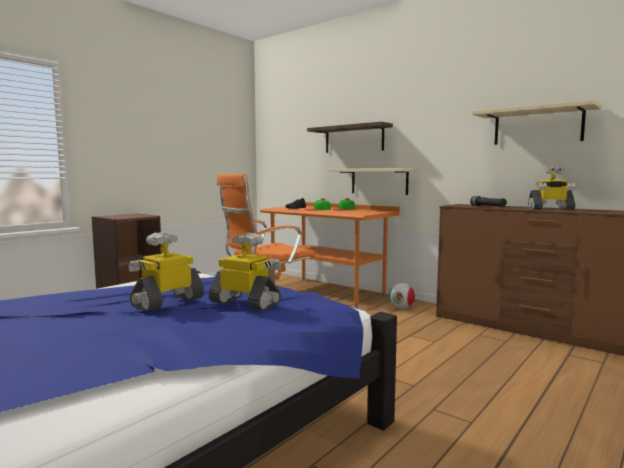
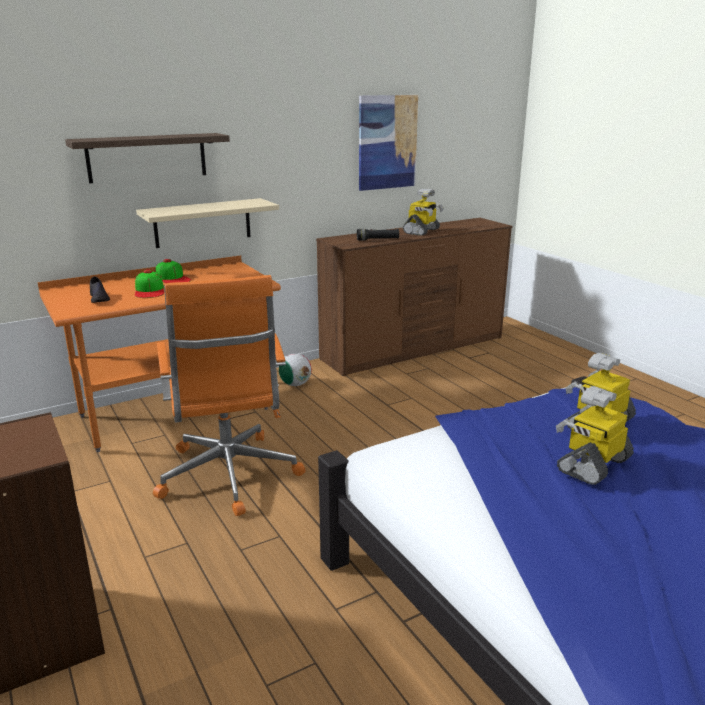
camera: 70 degrees left, 15 degrees up
(167, 301) = (592, 464): toy robot -> toy robot turned 75 degrees clockwise
(537, 126) = (387, 142): beige shelf -> picture

